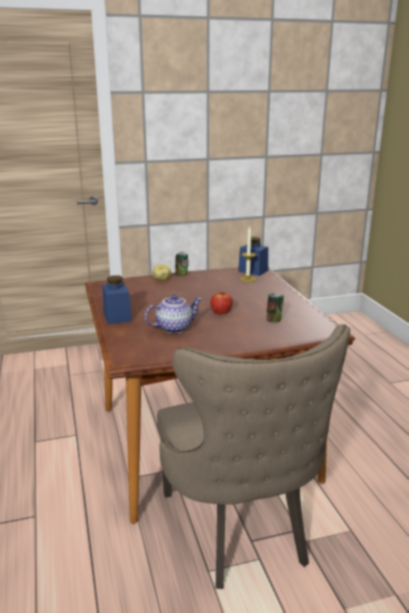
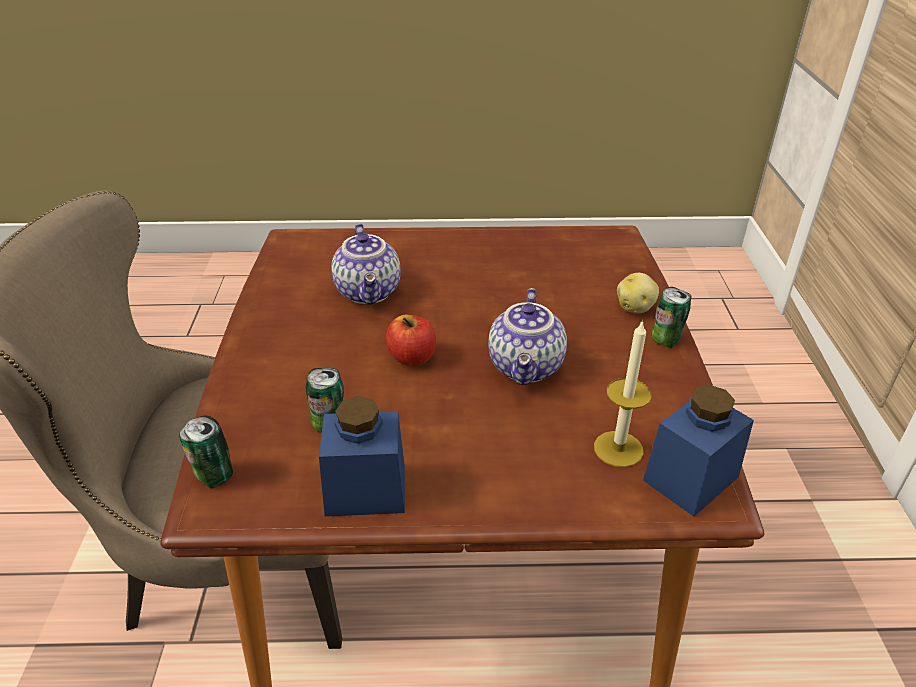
camera: 105 degrees right, 15 degrees up
(117, 317) = (447, 243): blue jar -> blue jar (366, 490)
(213, 293) = (527, 367): none -> teapot
(319, 334) = (214, 476): none -> can

